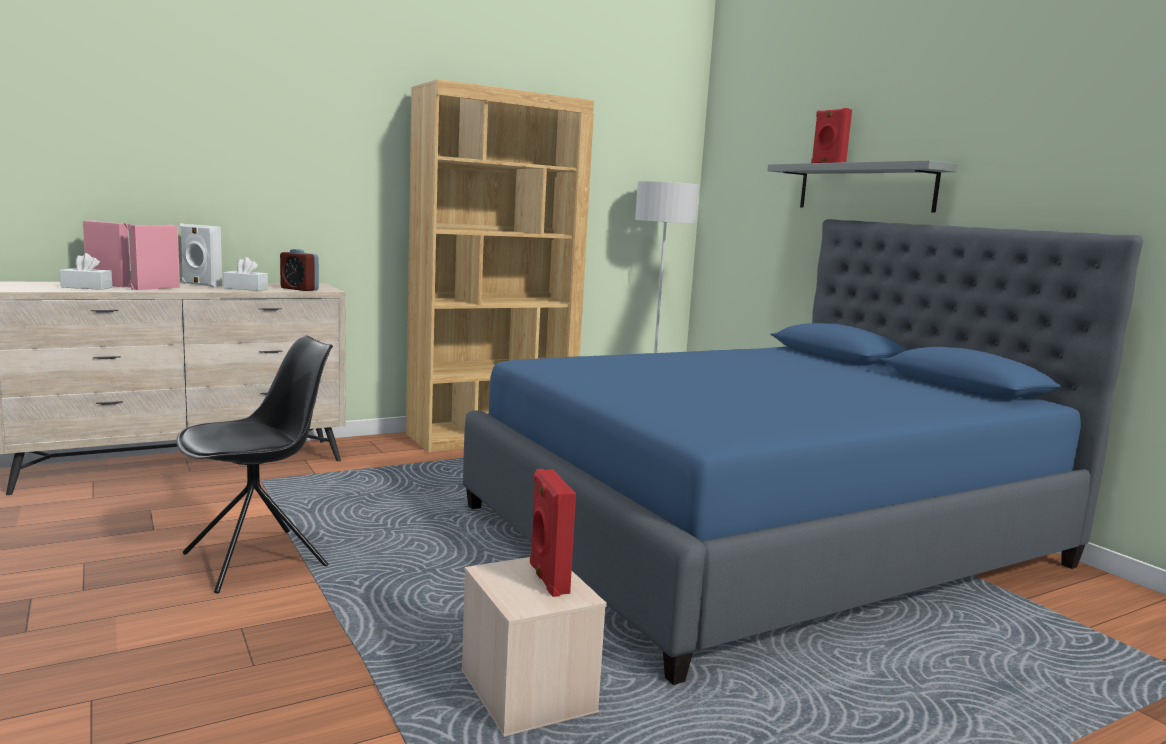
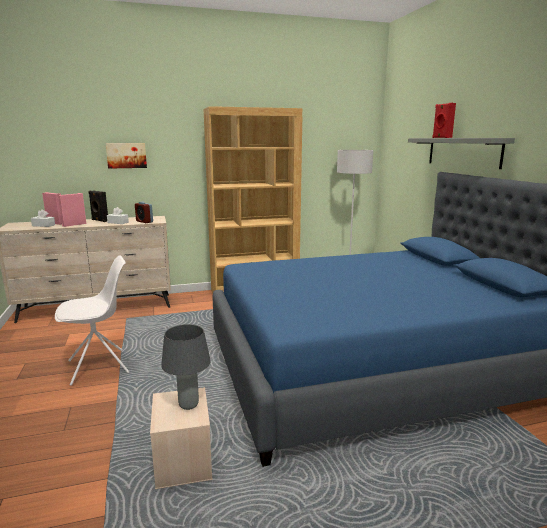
camera: 15 degrees right, 5 degrees up
(200, 285) = (99, 220): white speaker -> black speaker
(258, 160) = (126, 155): none -> picture
(258, 560) = (100, 366): black chair -> white chair
(547, 579) = (189, 405): red speaker -> grey table lamp

